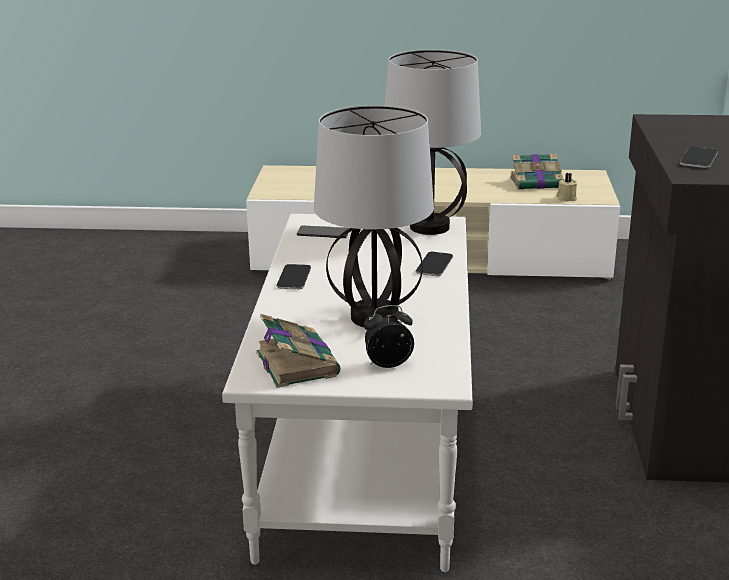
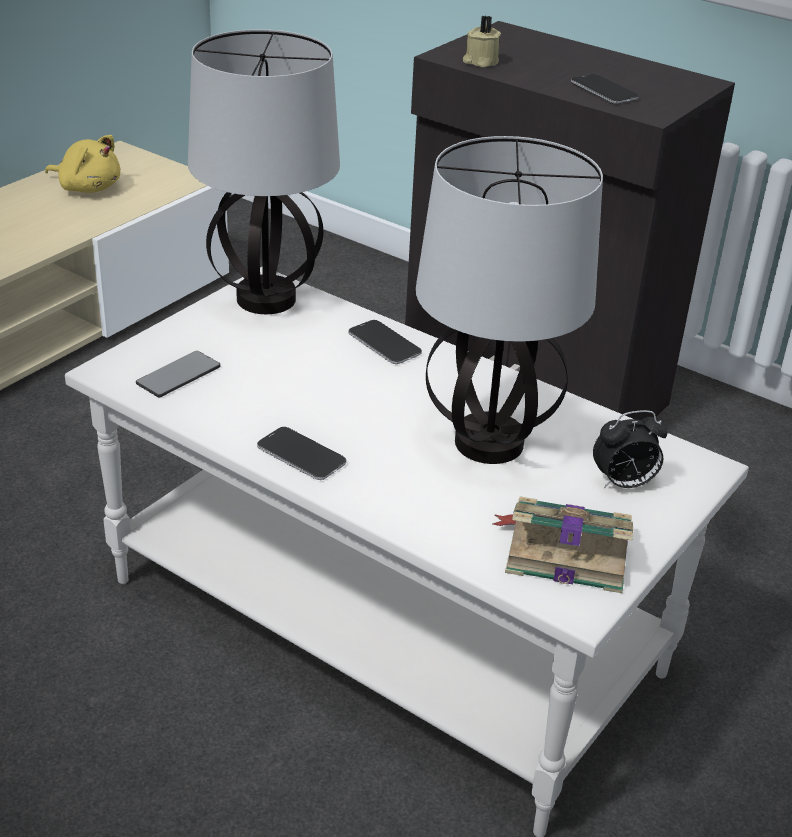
camera: 60 degrees left, 10 degrees up
(388, 364) = (623, 484): alarm clock -> alarm clock turned 120 degrees counterclockwise
(537, 183) = (88, 188): book -> yellow plush toy
(566, 198) = (157, 194): beige candle -> beige candle (480, 62)

